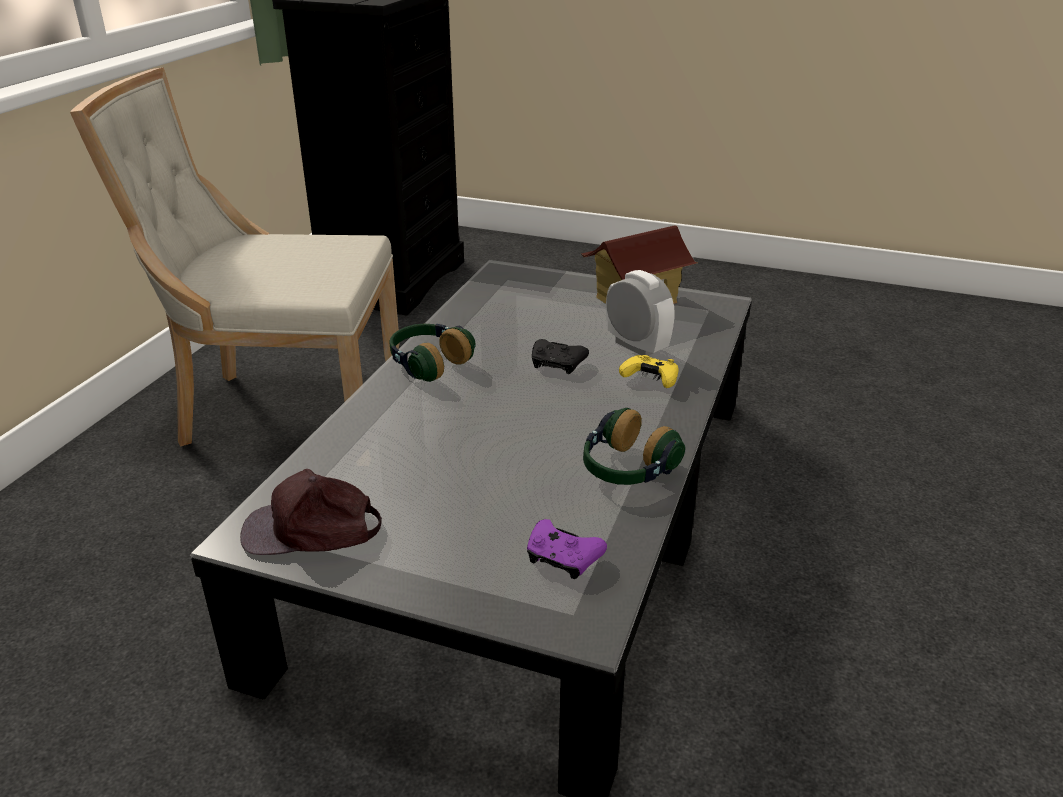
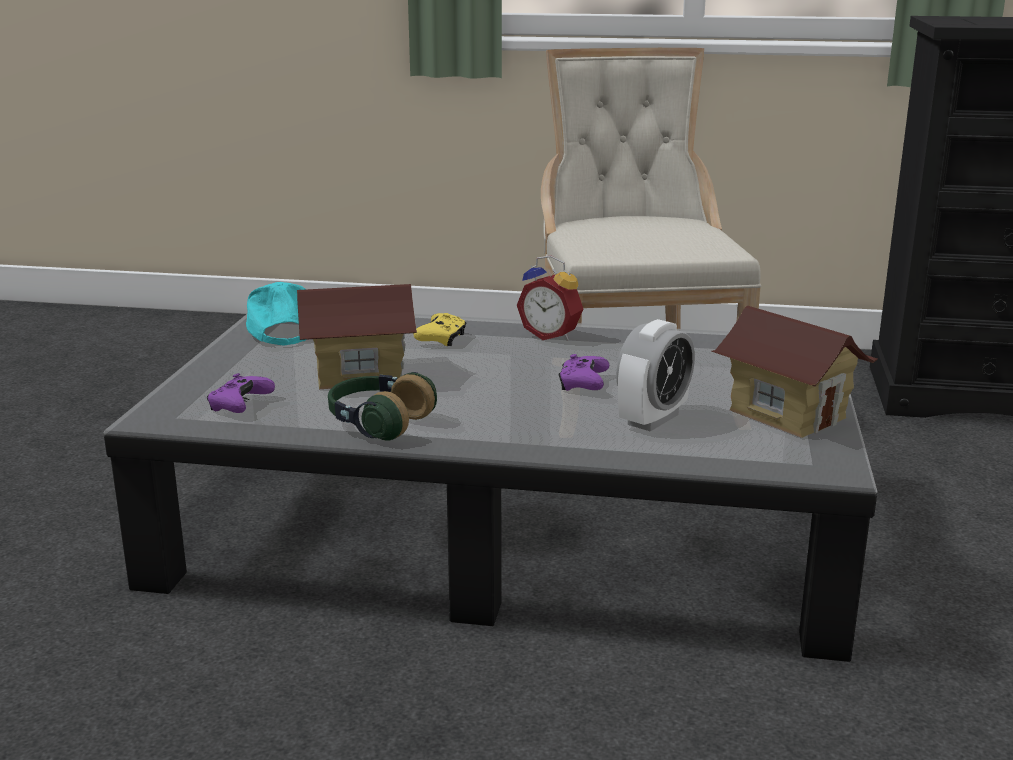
camera: 80 degrees right, 10 degrees down
(311, 530) = (281, 329): brown cap -> turquoise cap
(428, 364) = (551, 335): headphones -> alarm clock
(494, 477) = (358, 374): none -> toy house
(557, 364) = (583, 384): black game controller -> purple game controller
(650, 379) = (572, 429): yellow game controller -> yellow game controller (442, 339)

